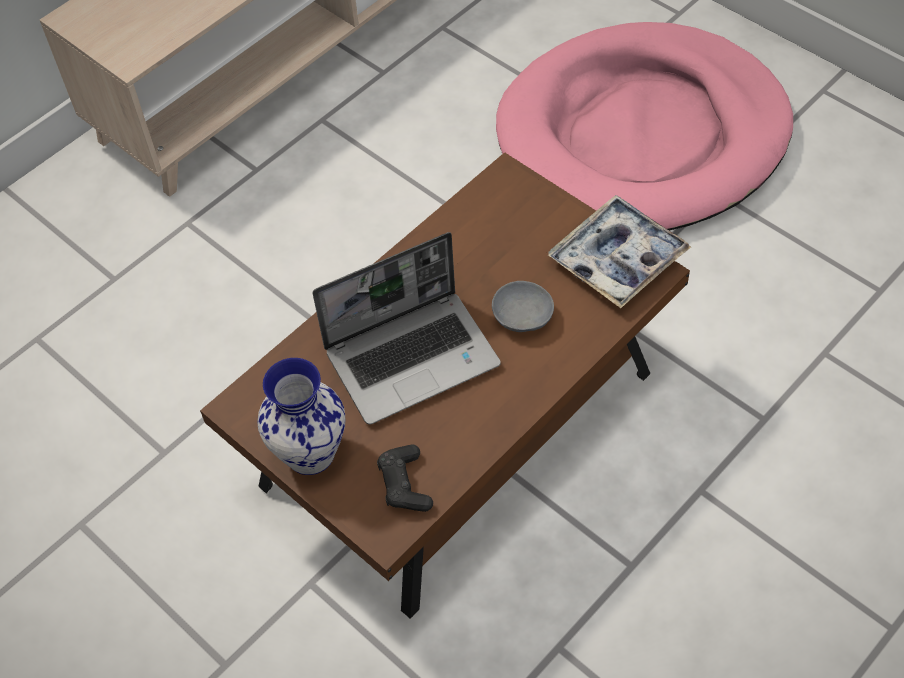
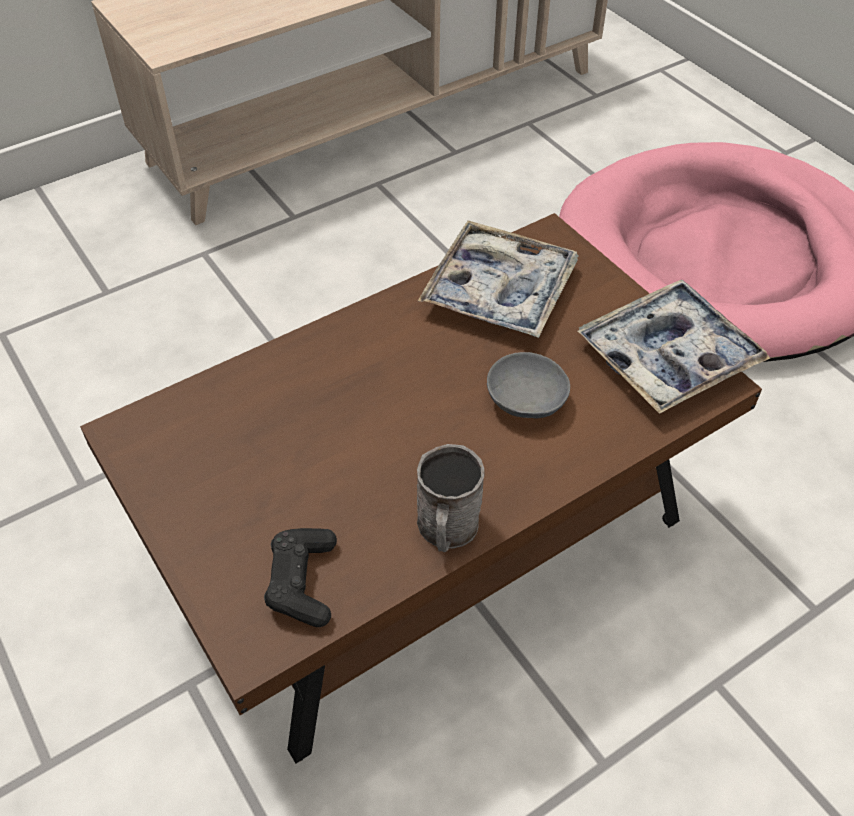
camera: 10 degrees right, 5 degrees down
(309, 454) = (191, 512): vase -> none
(413, 356) = (370, 419): laptop -> none
(479, 231) = (499, 290): none -> tray
(492, 425) = (447, 530): none -> grey mug

